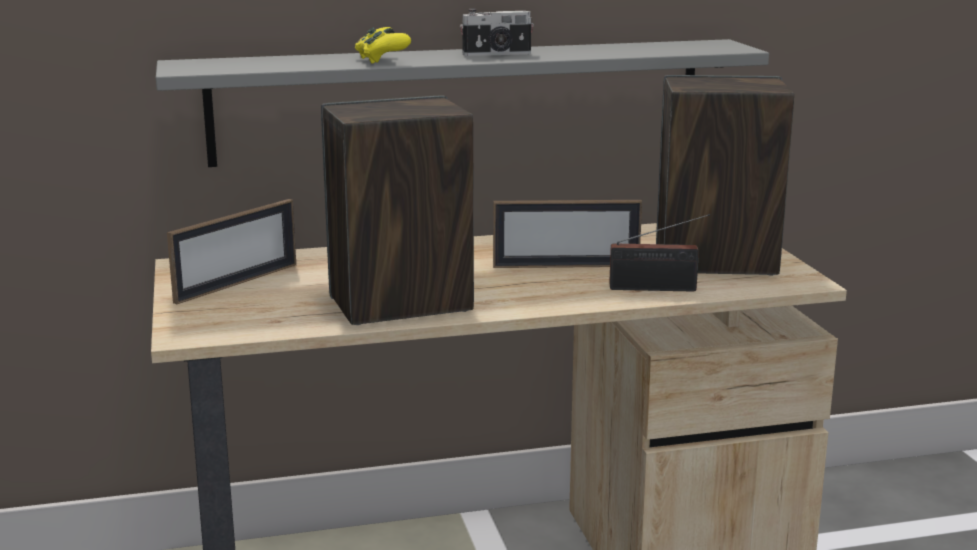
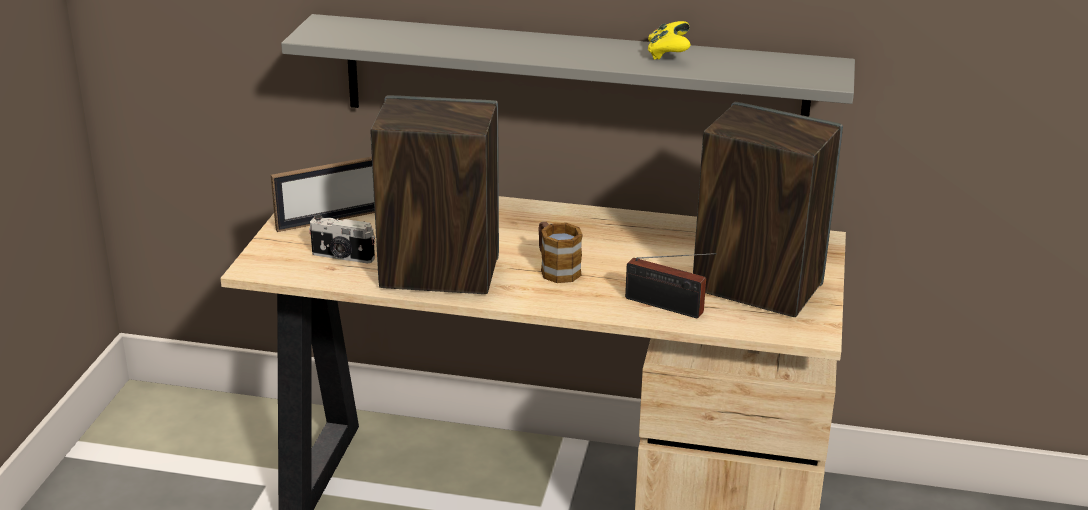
camera: 25 degrees right, 10 degrees up
(381, 60) = (481, 46): yellow game controller -> yellow game controller (668, 54)
(497, 54) = (591, 52): camera -> camera (342, 257)
(515, 281) = (556, 269): none -> mug
(566, 266) = (617, 260): picture frame -> none

